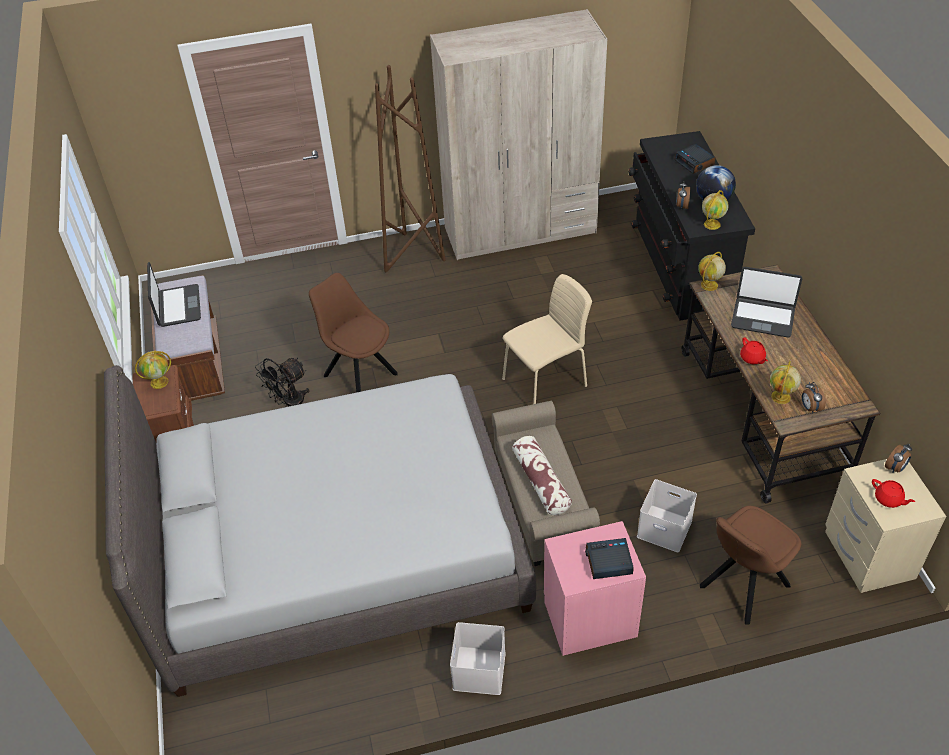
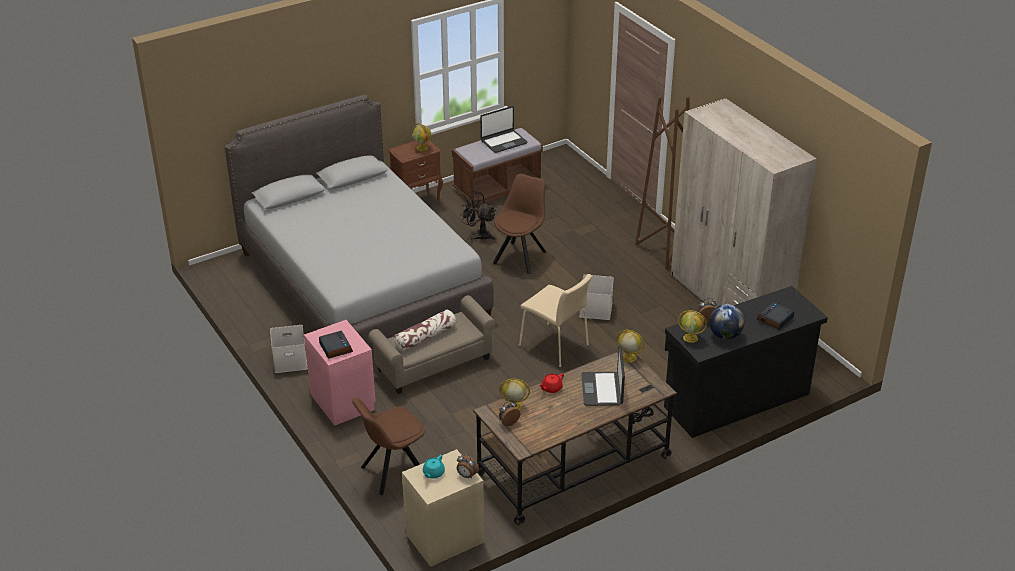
camera: 70 degrees right, 10 degrees down
(663, 529) = (431, 426): white storage box -> white storage box (595, 308)
(743, 586) = (393, 472): brown chair -> brown chair turned 60 degrees counterclockwise
(889, 499) = (433, 473): red teapot -> turquoise teapot

